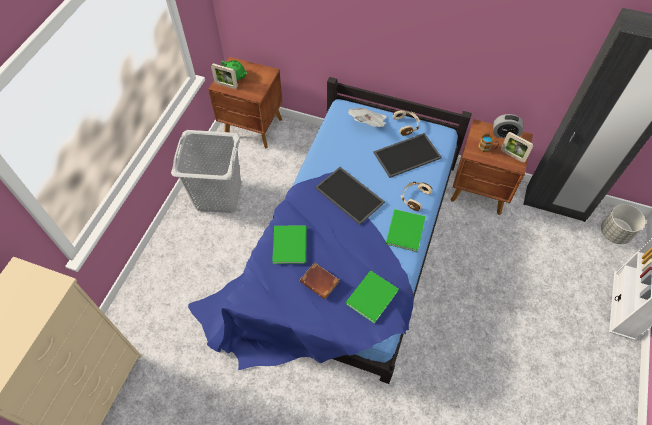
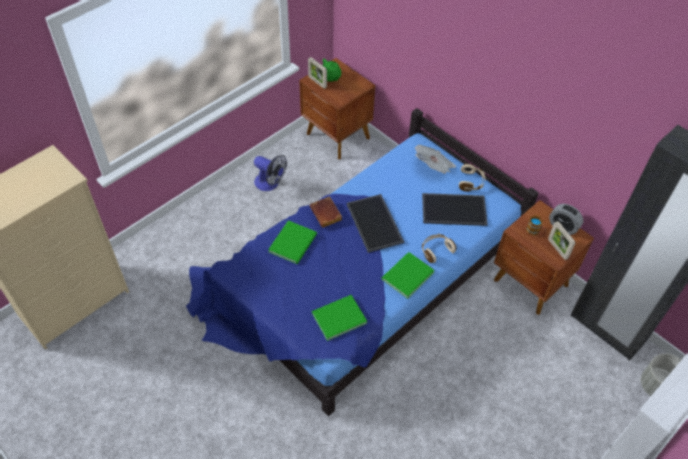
camera: 25 degrees right, 5 degrees down
(218, 195) = (270, 184): grey laundry basket -> fan
(321, 282) = (301, 285): brown book -> brown book (327, 214)

